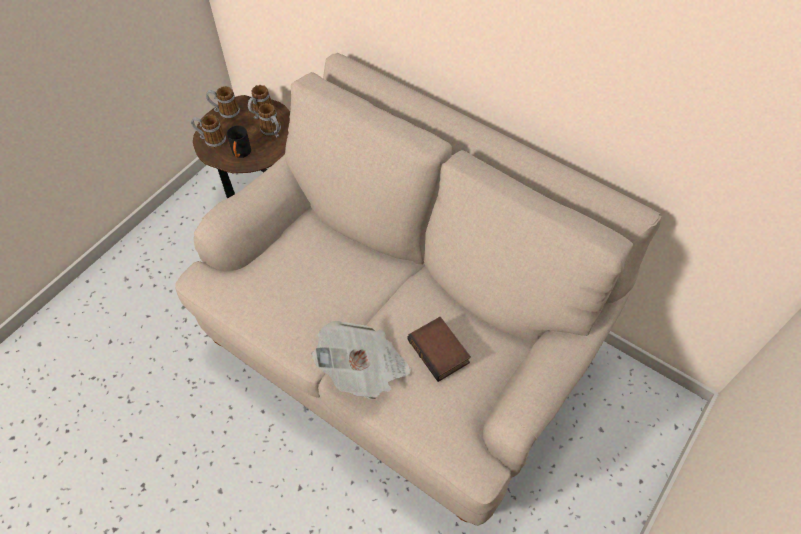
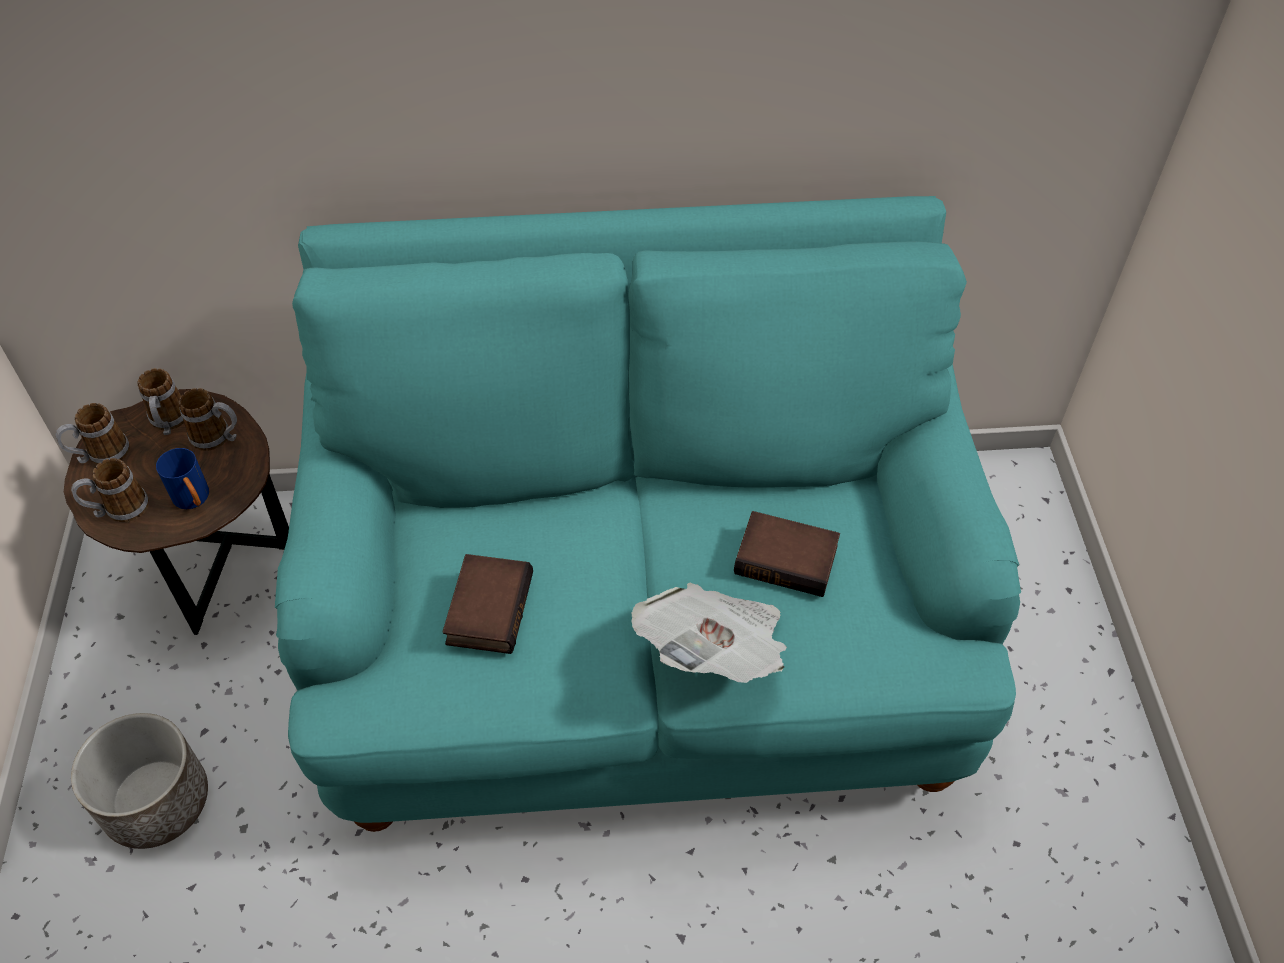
camera: 40 degrees left, 5 degrees down
(164, 272) = (156, 800): none -> planter
(241, 154) = (194, 500): black mug -> blue mug
(290, 278) = (487, 608): none -> book
(401, 349) = (642, 644): beige sofa -> turquoise sofa

